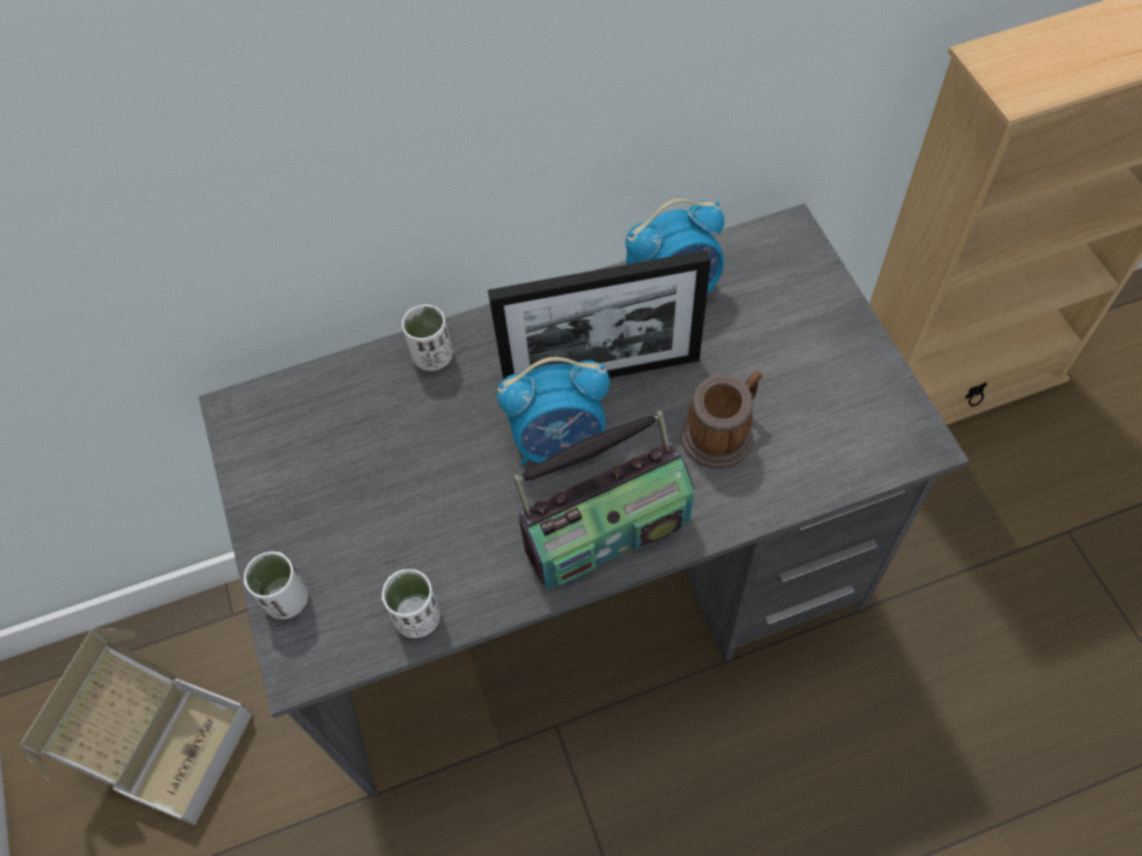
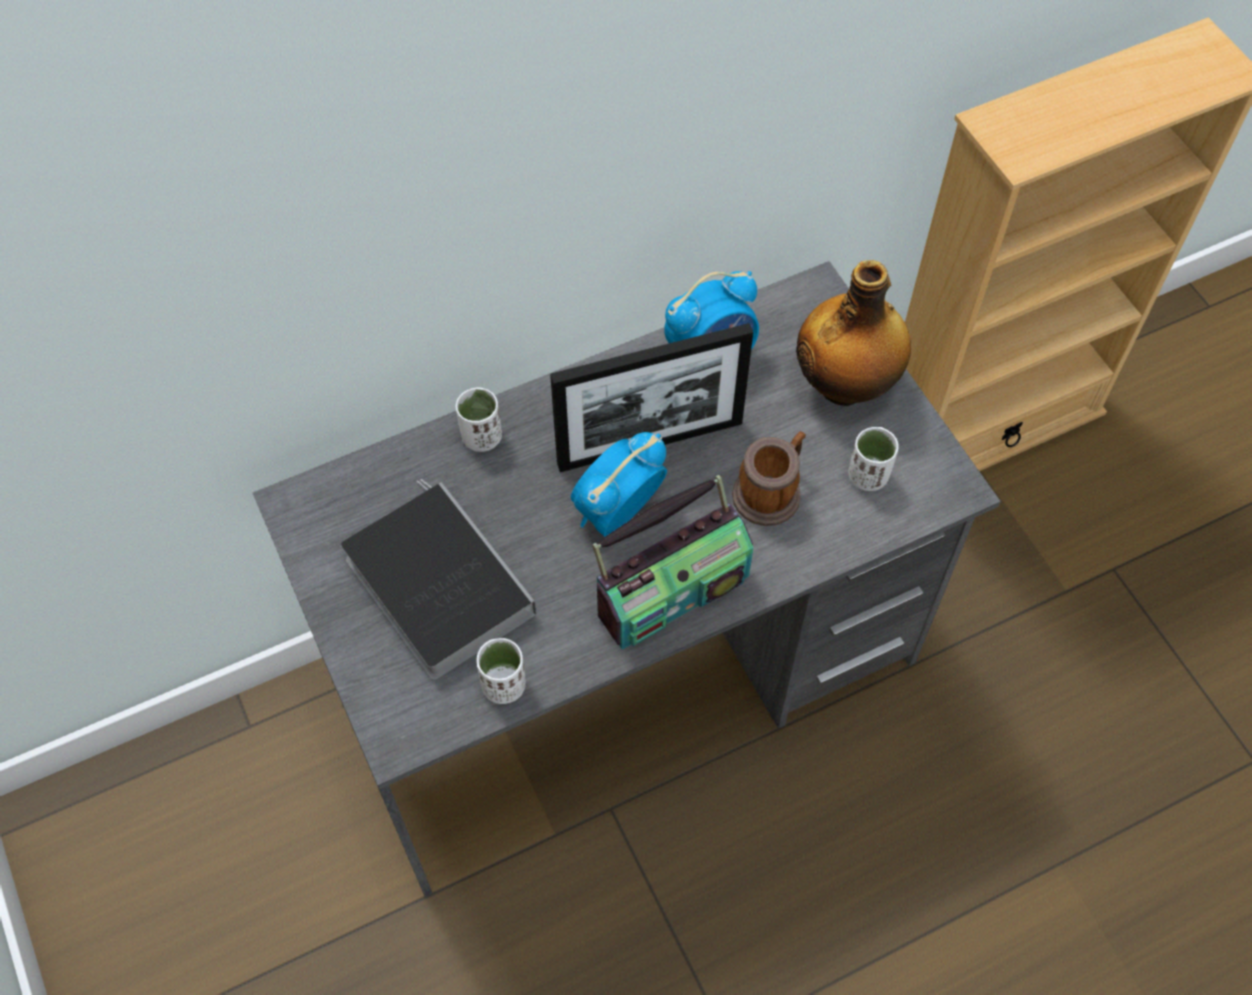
camera: 10 degrees left, 0 degrees up
(164, 743) = (196, 865): cardboard box -> none
(287, 599) = (375, 679): white cup -> white cup (868, 476)
(363, 501) = (434, 582): none -> book
(559, 442) = (617, 512): alarm clock -> alarm clock turned 150 degrees clockwise
(812, 327) = (846, 384): none -> bottle

